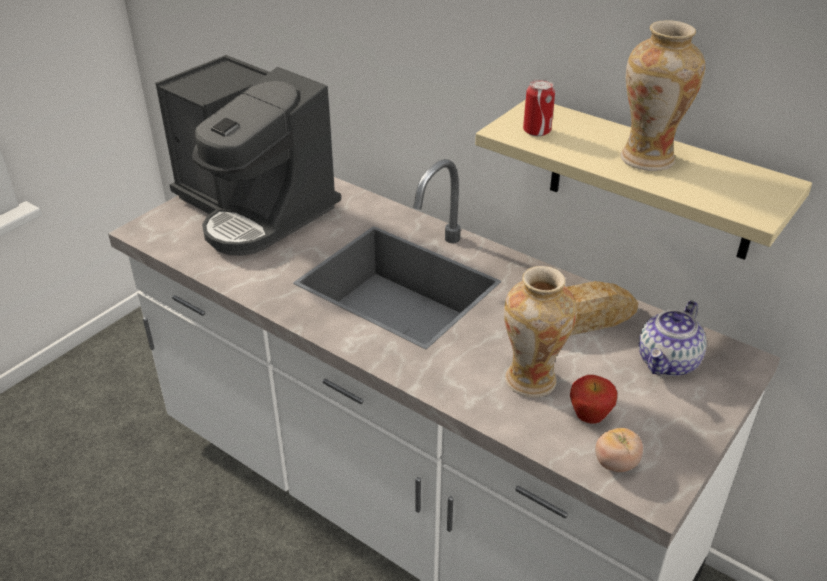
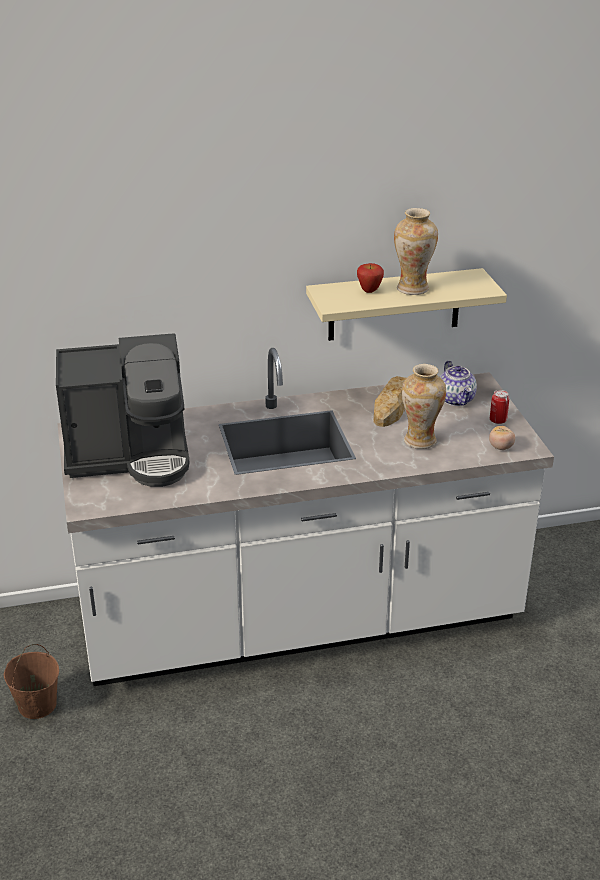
camera: 50 degrees left, 5 degrees down
(142, 403) = (36, 705): none -> brown bucket
(536, 131) = (346, 300): can -> can (498, 420)
(589, 418) = (465, 439): apple -> apple (369, 291)

